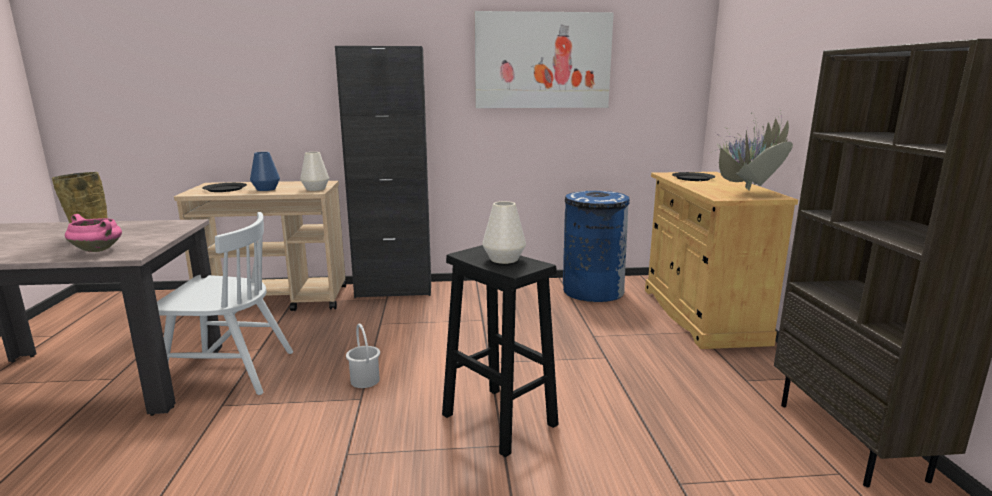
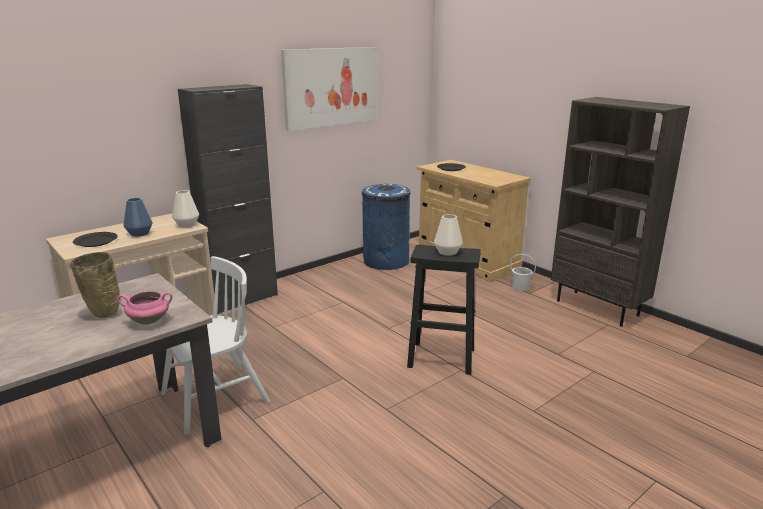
camera: 35 degrees left, 5 degrees up
(365, 380) = (327, 366): white bucket -> white bucket (520, 287)
(746, 192) = (499, 176): potted plant -> none

